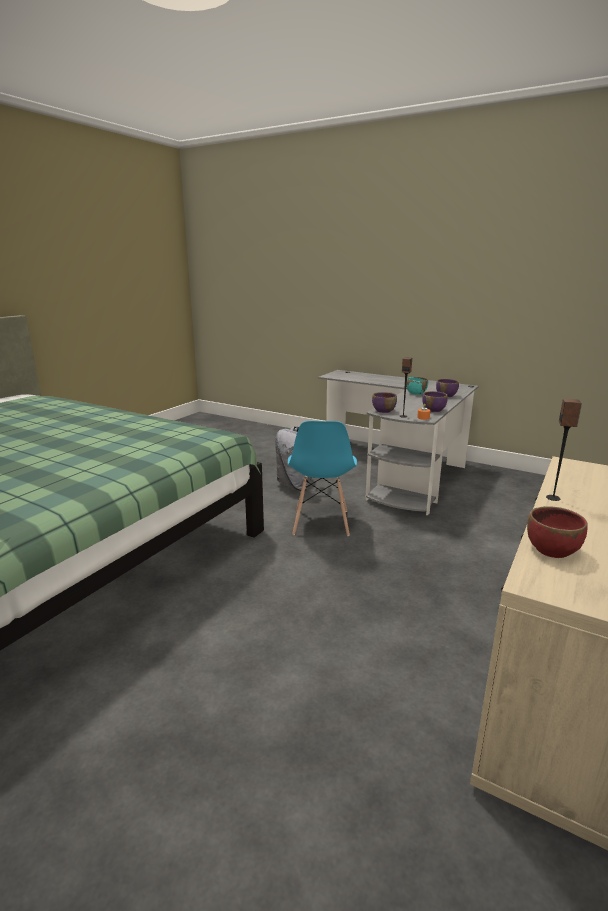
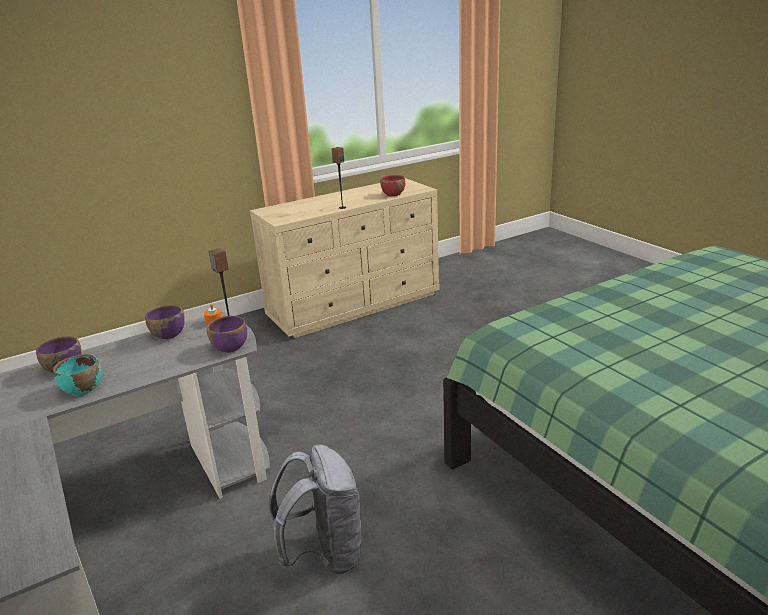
camera: 150 degrees left, 5 degrees up
(320, 522) = (365, 455): blue chair -> none

